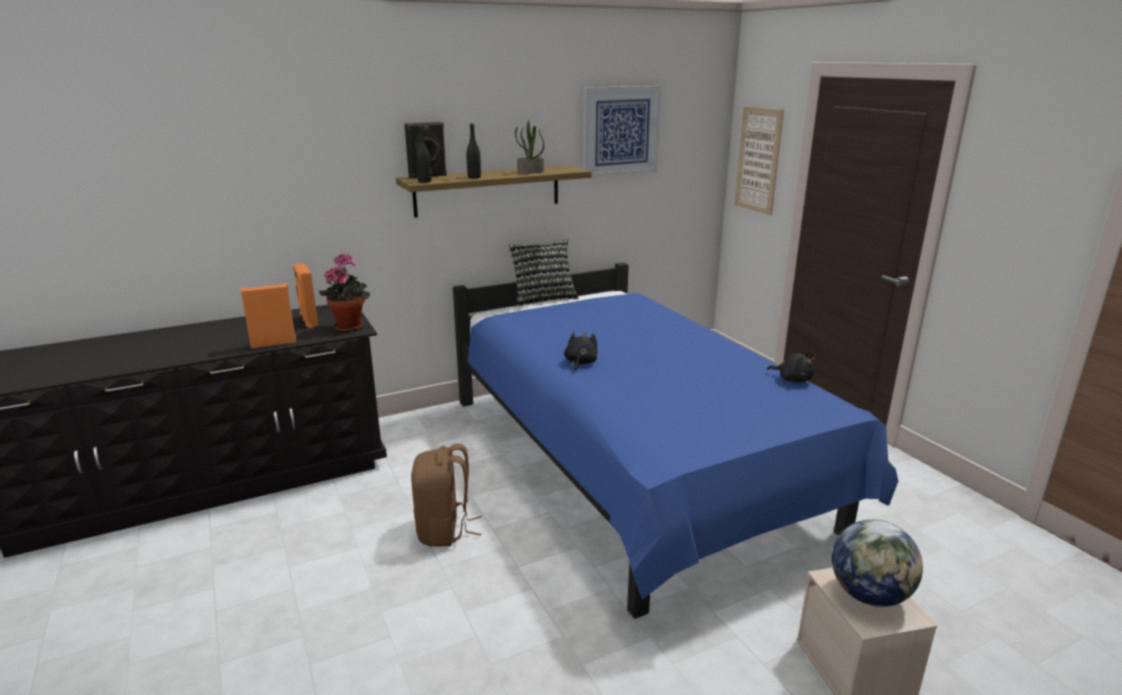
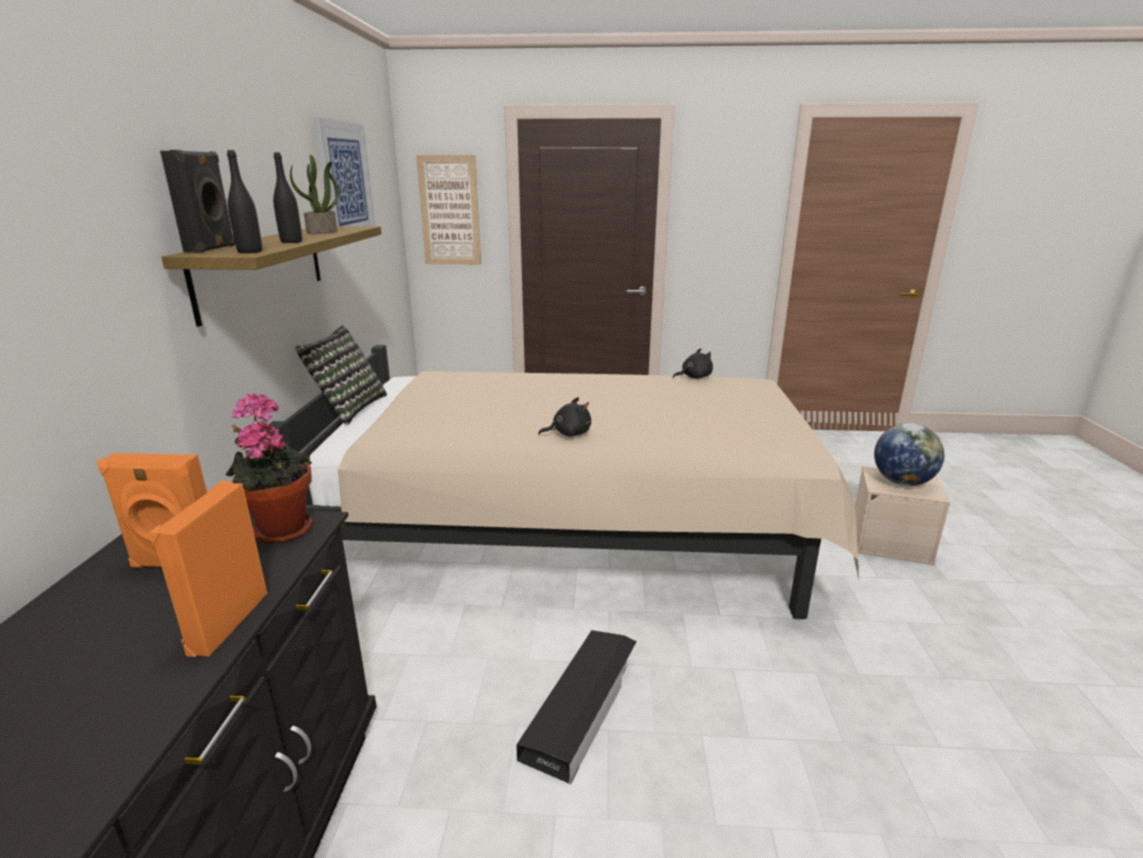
camera: 60 degrees left, 0 degrees up
(445, 530) = (582, 705): brown backpack -> black storage box
(580, 363) = (568, 434): black plush toy -> black plush toy turned 120 degrees clockwise
(633, 466) = (576, 532): blue bed -> beige bed

